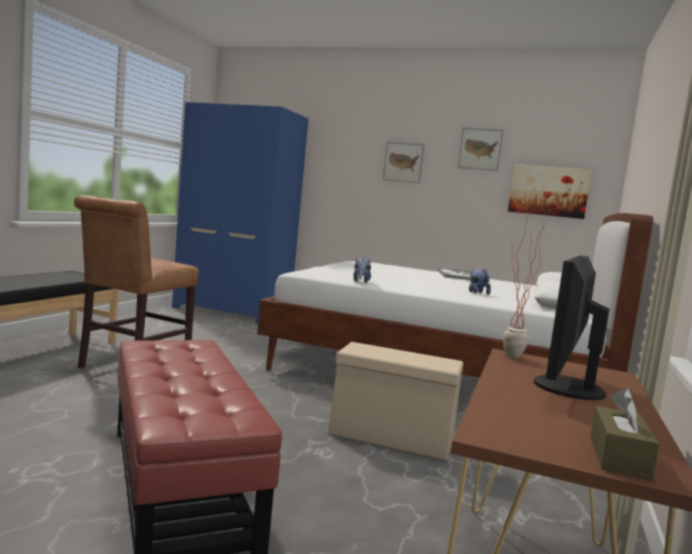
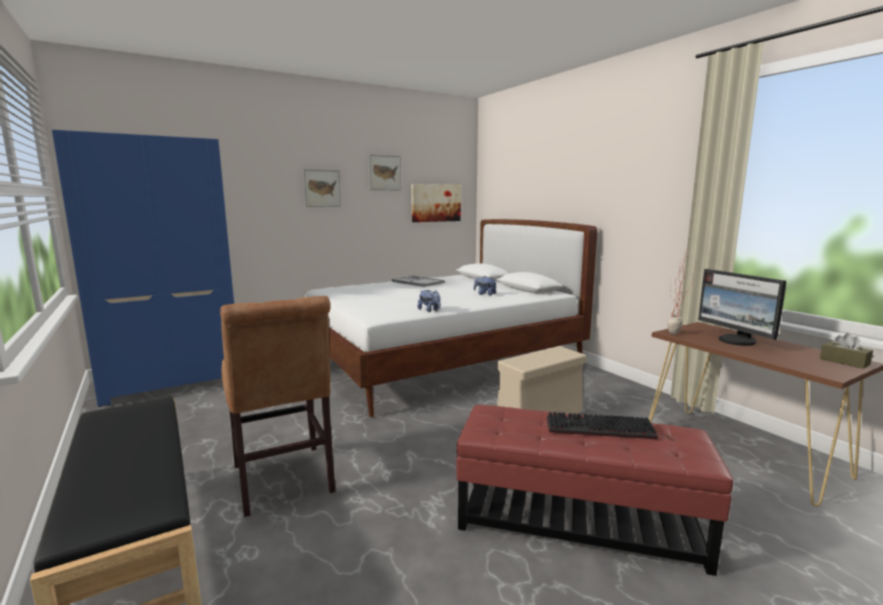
camera: 50 degrees left, 5 degrees up
(200, 377) = (598, 429): none -> keyboard

